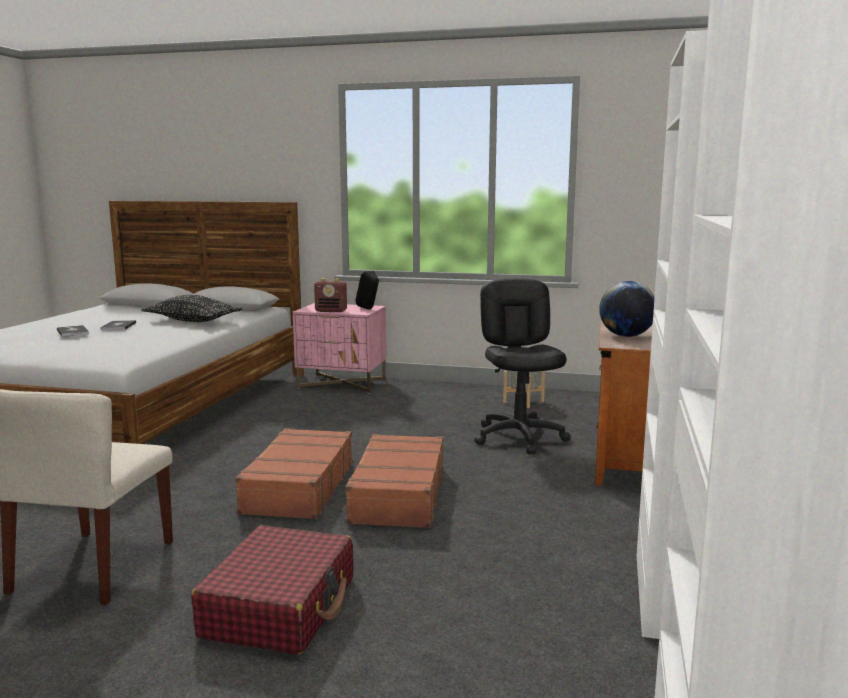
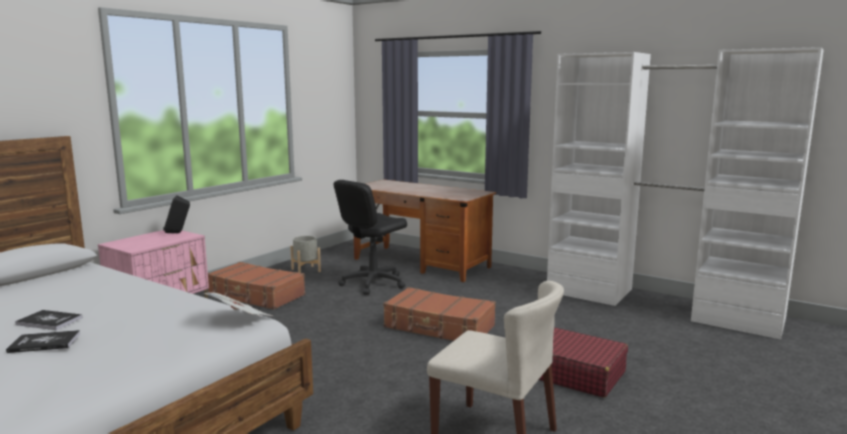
camera: 70 degrees left, 0 degrees up
(120, 357) = (240, 320): none -> newspaper
(193, 321) = (86, 289): black pillow -> none
(298, 487) = (401, 354): brown suitcase -> brown suitcase (256, 295)
(331, 311) = (160, 242): radio -> none
(519, 437) = (373, 283): black office chair -> black office chair turned 60 degrees counterclockwise
(626, 336) = (444, 195): globe -> none

